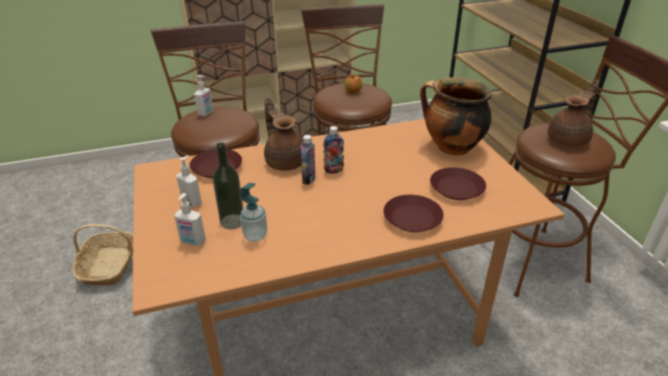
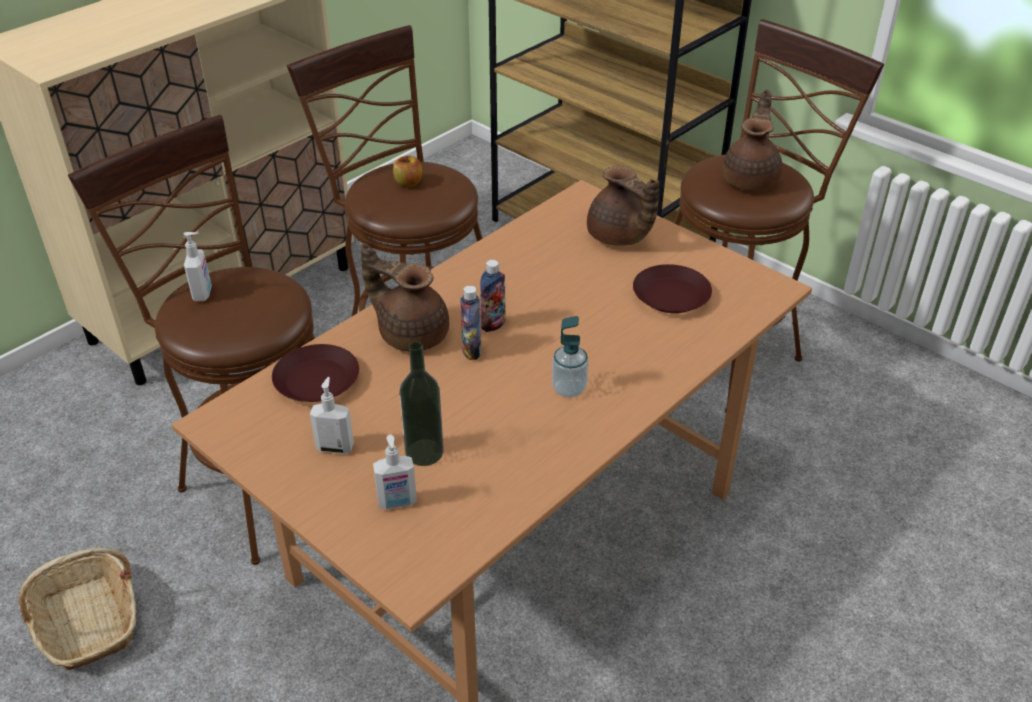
camera: 30 degrees left, 5 degrees up
(255, 236) = (476, 459): soap dispenser -> soap dispenser (569, 389)
(412, 219) = (652, 358): brown plate -> none
(451, 148) = (619, 237): cooking pot -> brown teapot

